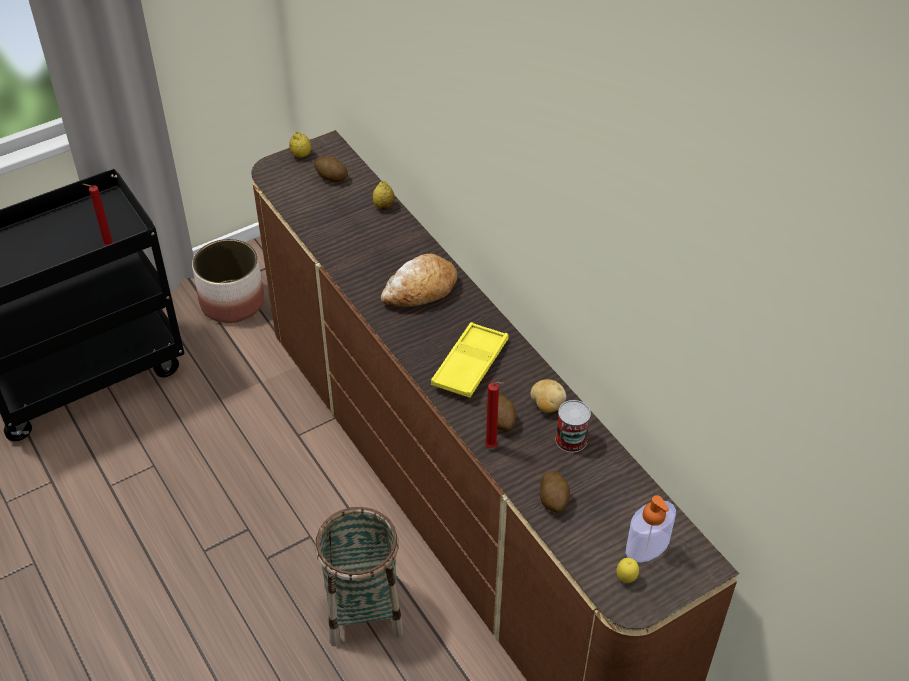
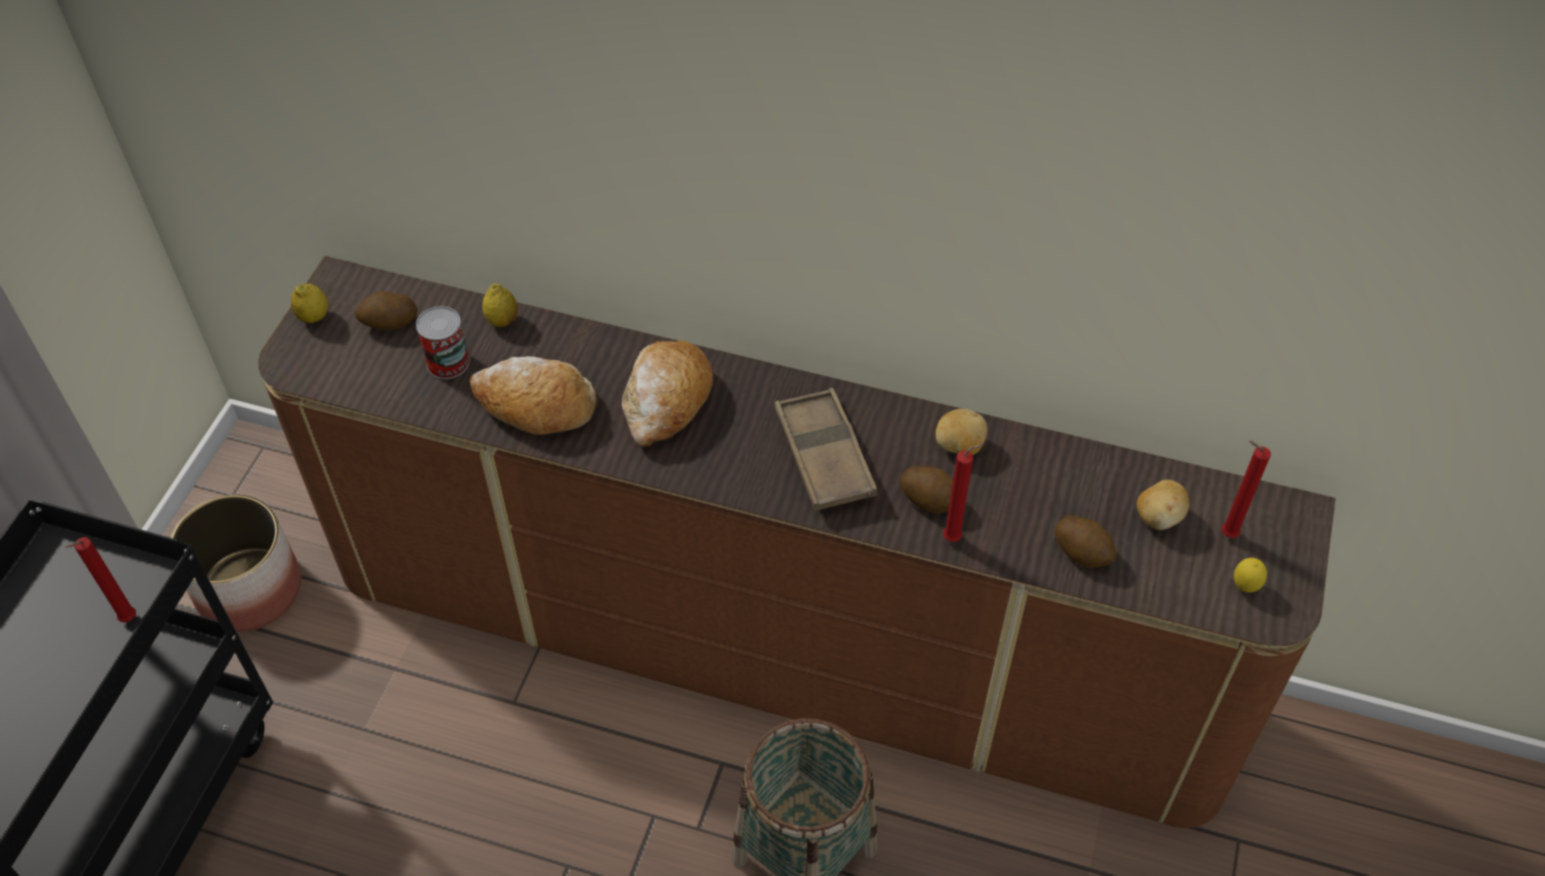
camera: 40 degrees left, 5 degrees up
(356, 255) = (535, 406): none -> bread
(470, 365) = (824, 456): yellow tray -> brown tray
(571, 440) = (1026, 469): can -> can (448, 362)
(618, 512) = (1158, 517): none -> potato
(647, 546) = (1225, 534): soap dispenser -> red candle

